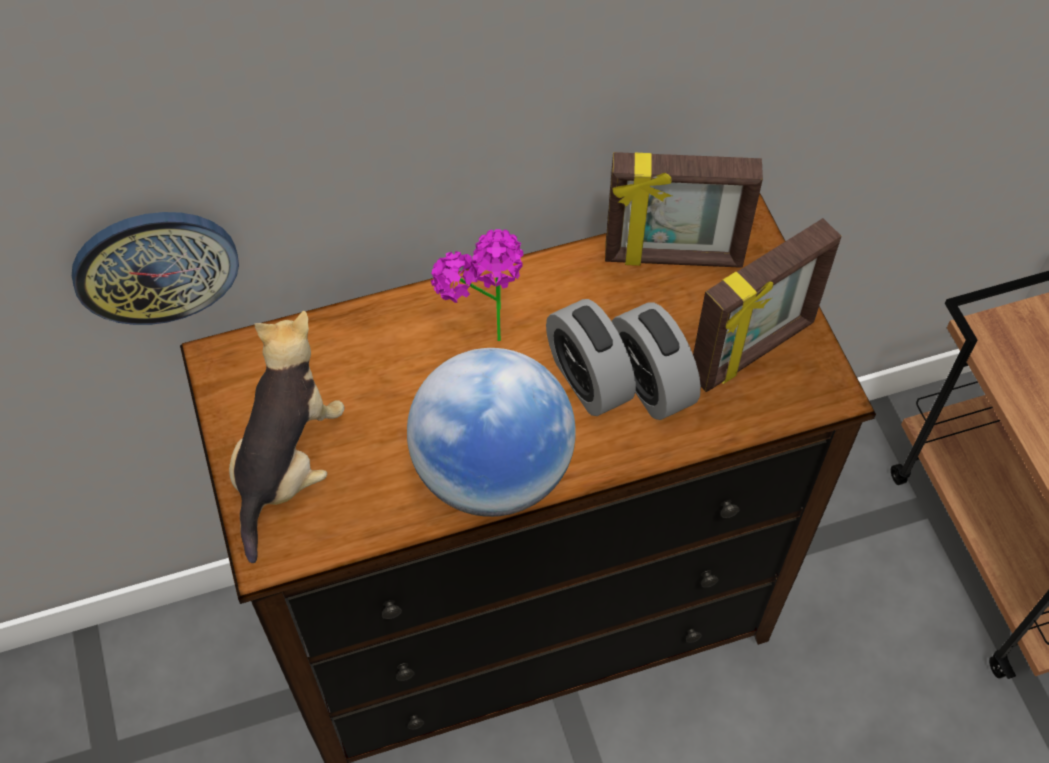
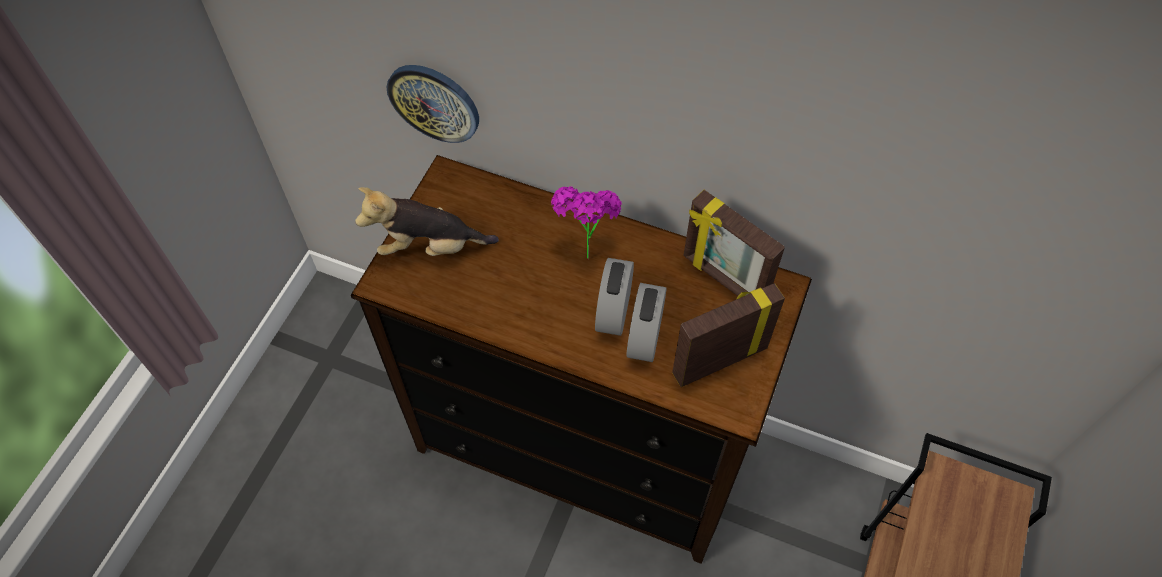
camera: 40 degrees right, 0 degrees up
(288, 463) = (430, 247): plush toy -> plush toy turned 150 degrees counterclockwise
(492, 470) = (521, 321): globe -> none
(753, 351) = (718, 359): picture frame -> picture frame turned 150 degrees clockwise

